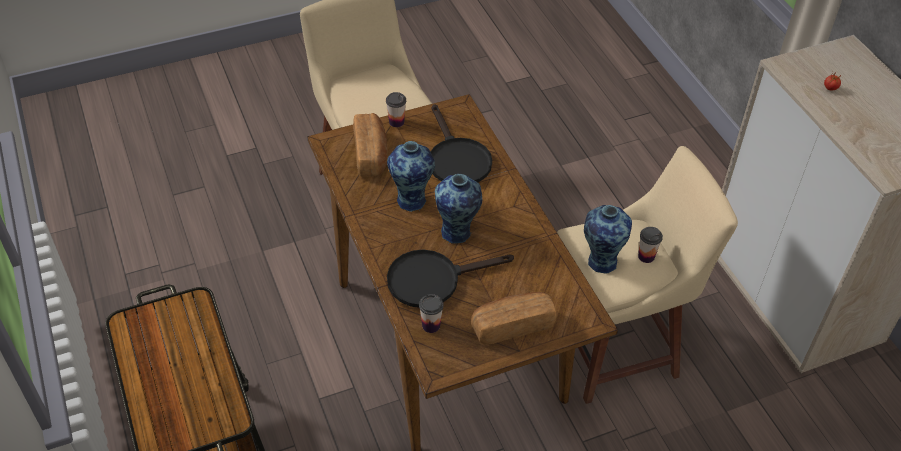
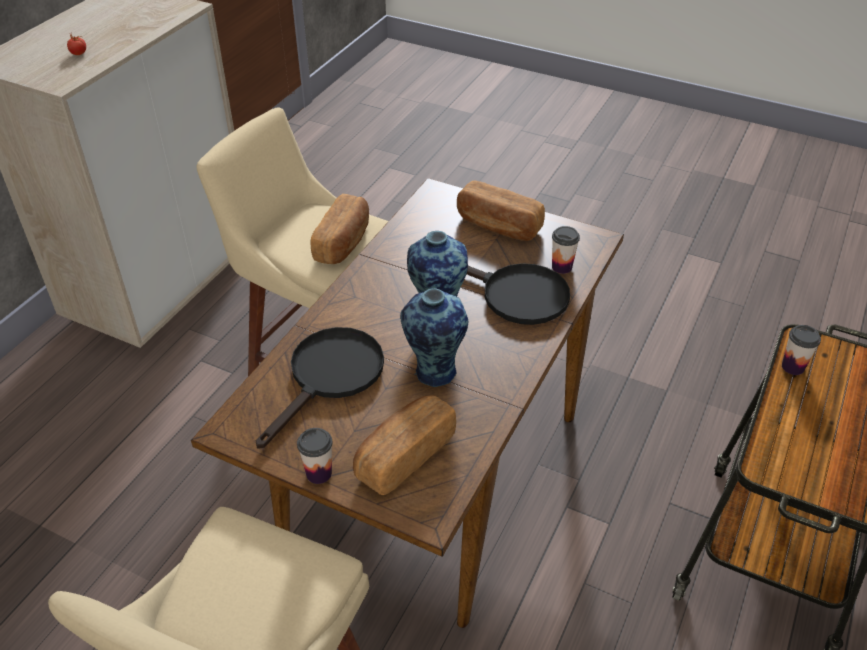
camera: 130 degrees left, 5 degrees down
(601, 261) = (344, 242): vase -> bread
(646, 256) = (307, 223): cup -> cup (793, 367)

